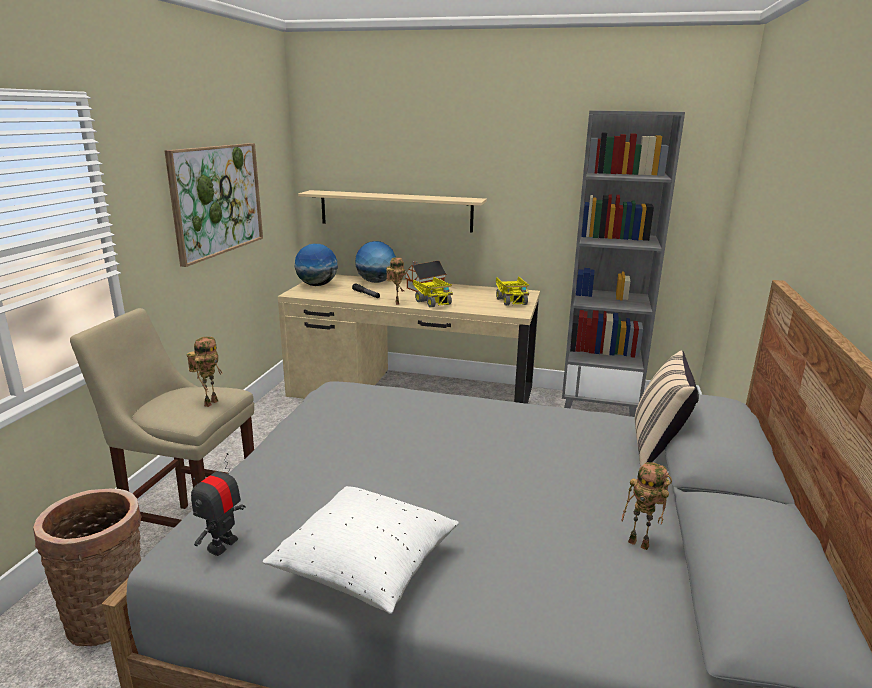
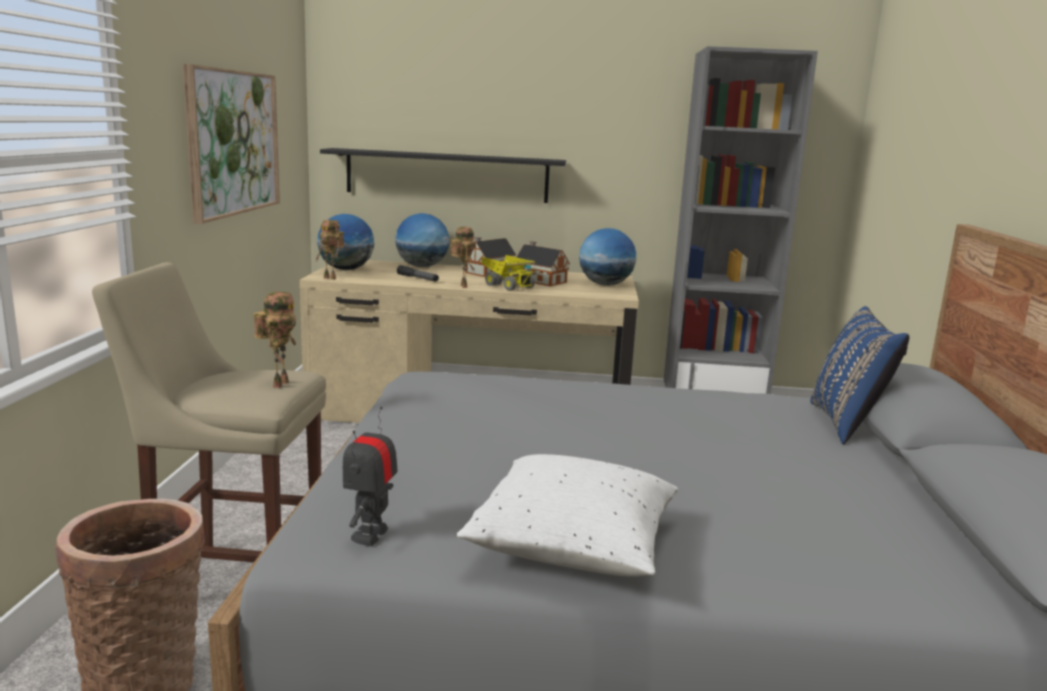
camera: 10 degrees left, 5 degrees down
(395, 211) = (447, 175): beige shelf -> black shelf
(461, 296) = (540, 280): none -> toy house
(511, 301) = (605, 284): toy truck -> globe
(640, 543) = (882, 508): toy robot -> toy robot (331, 278)
(658, 449) = (848, 424): beige pillow -> blue pillow

